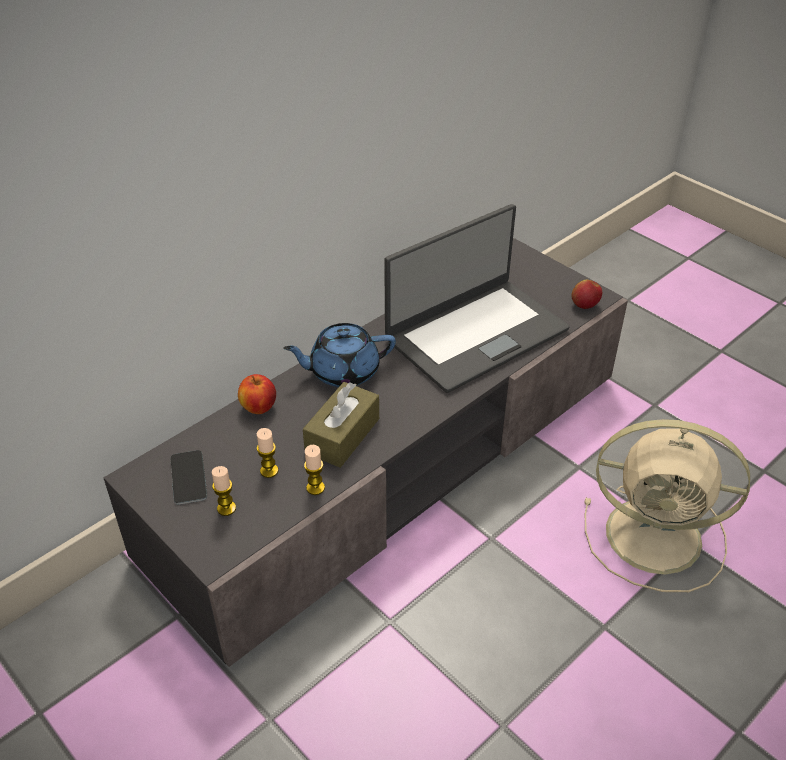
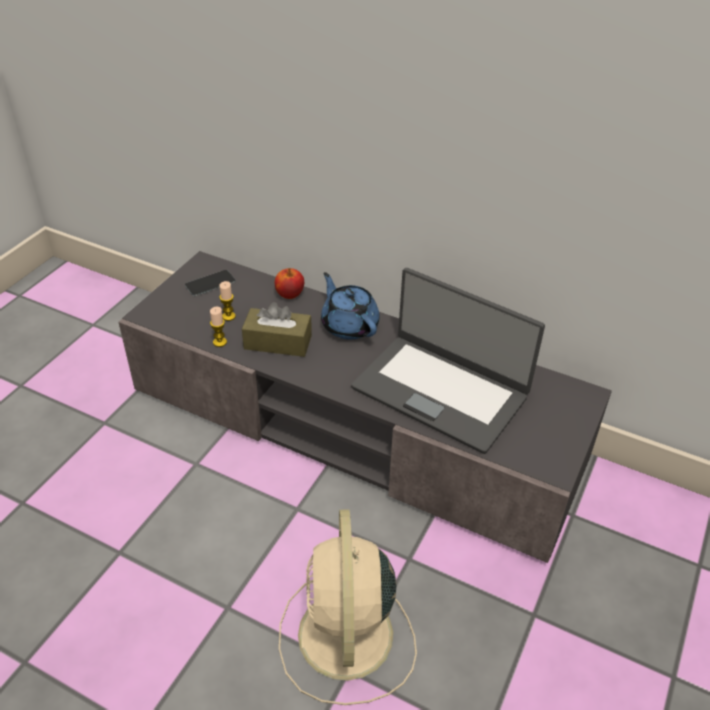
camera: 70 degrees right, 0 degrees up
(226, 508) = (188, 307): candle -> none
(584, 305) = (533, 462): apple -> none

